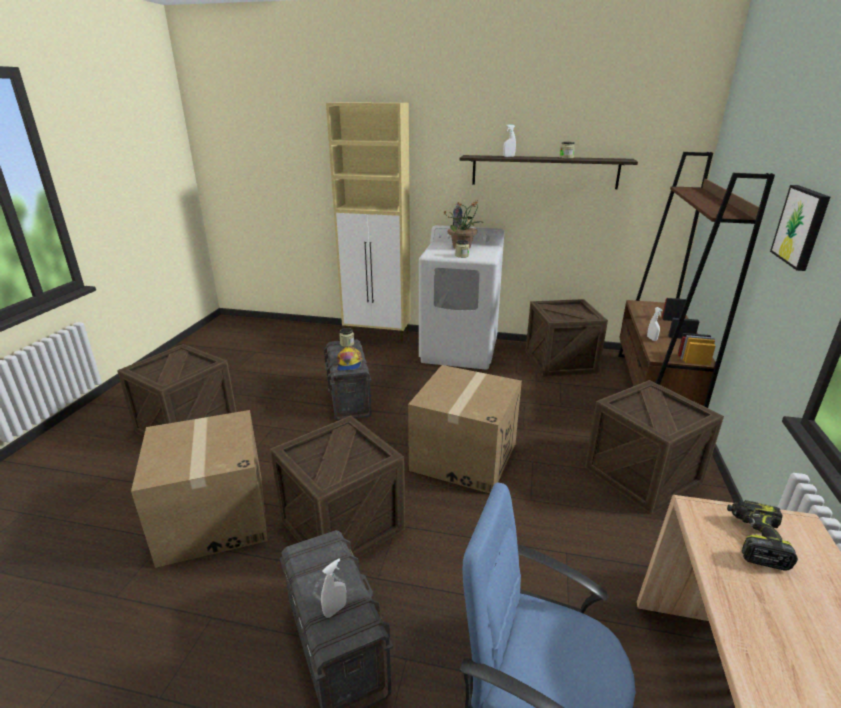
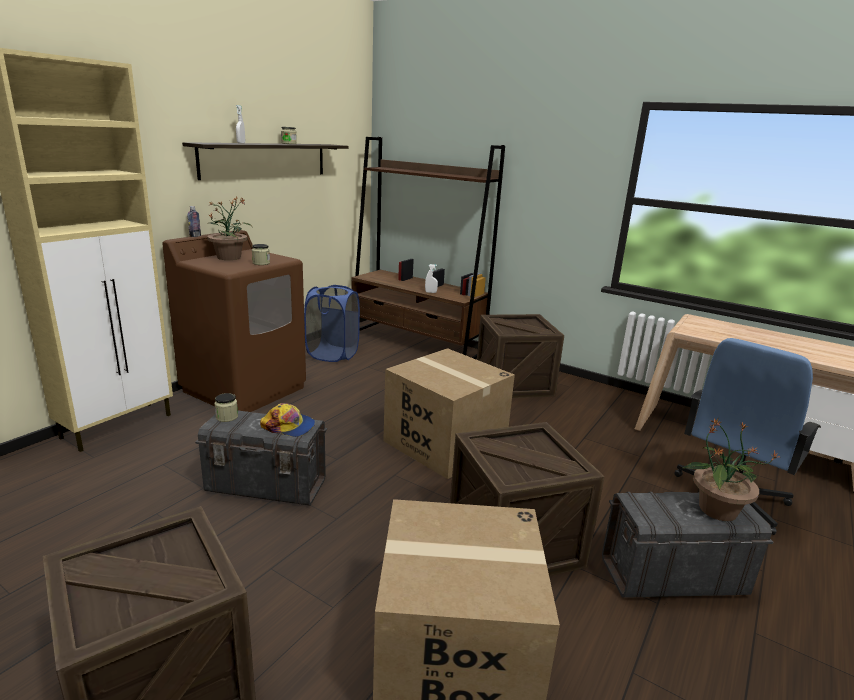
camera: 70 degrees left, 5 degrees down
(335, 610) = (716, 510): white spray bottle -> potted plant
(459, 351) = (245, 389): white washing machine -> brown washing machine
(560, 362) = (332, 354): crate -> blue laundry basket
(755, 540) = (710, 329): power drill -> none
(801, 226) = (550, 176): picture -> none

